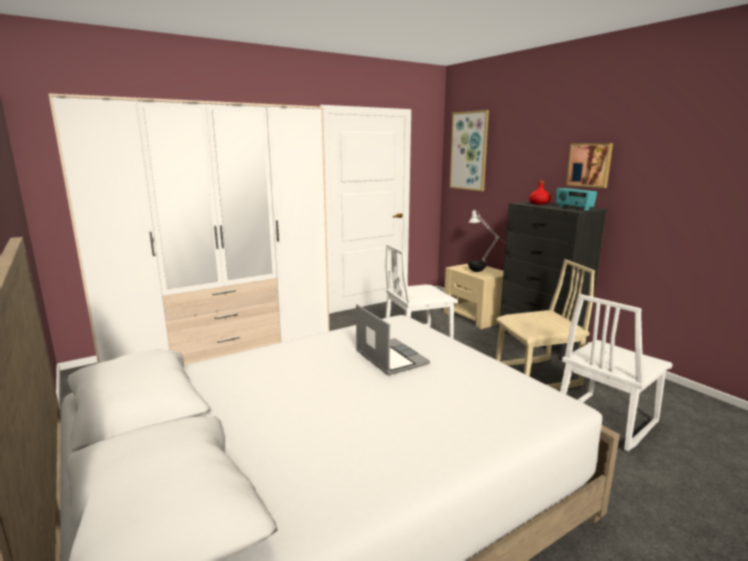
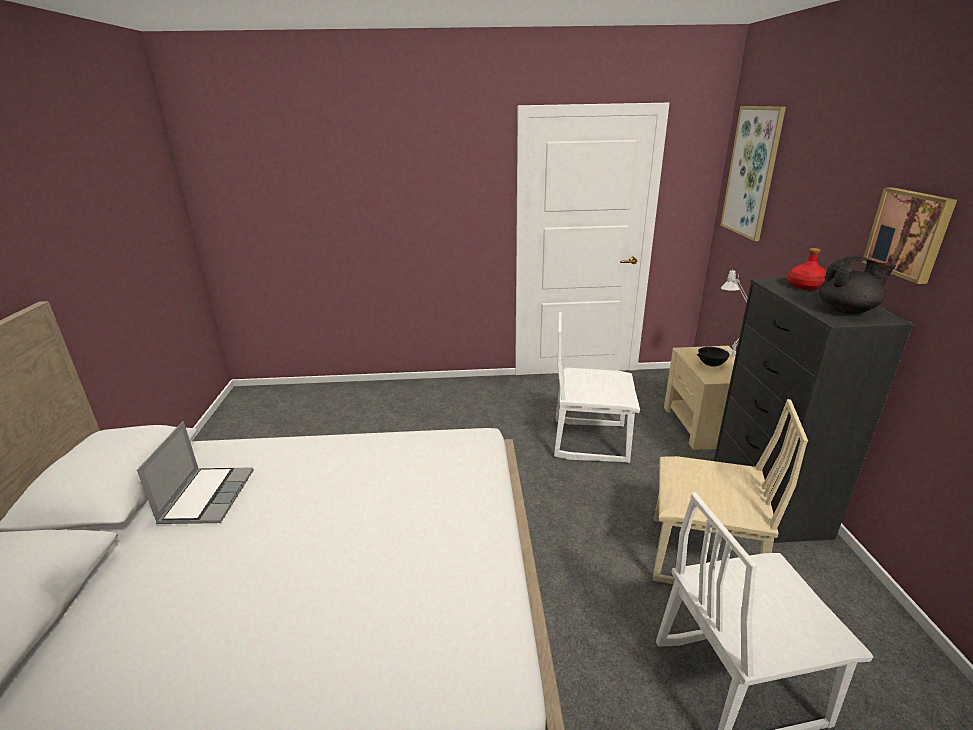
camera: 30 degrees right, 10 degrees up
(221, 350) = (370, 399): wardrobe -> none
(389, 358) = (391, 500): laptop -> laptop (207, 496)
(573, 208) = (847, 310): radio -> black teapot

